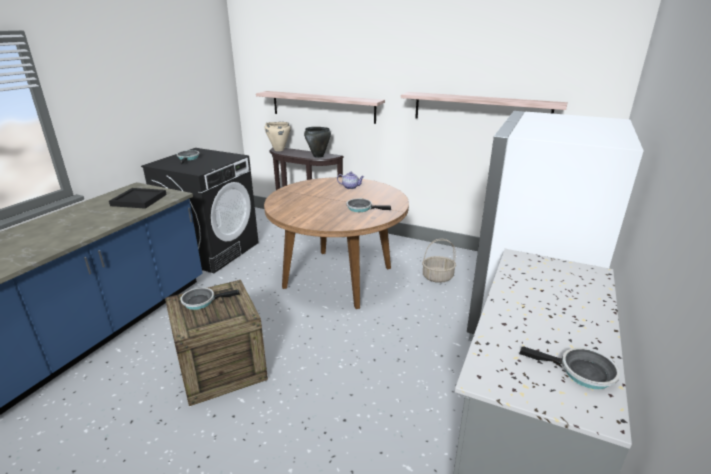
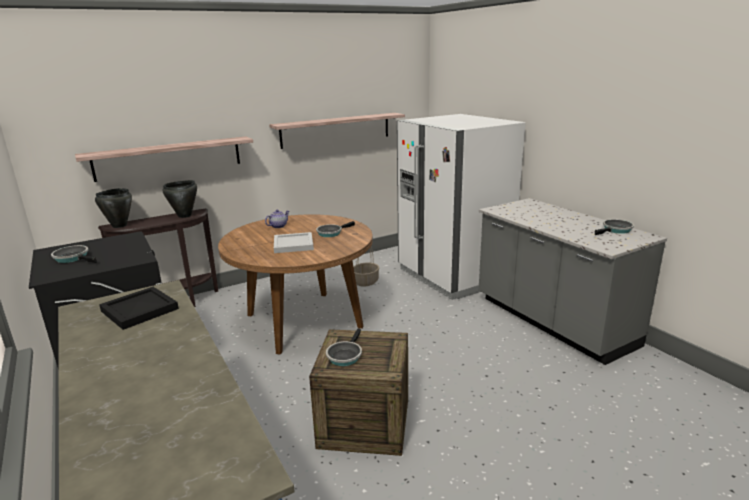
camera: 55 degrees left, 5 degrees down
(278, 150) = (119, 226): beige cooking pot -> black cooking pot
(317, 204) = (293, 245): none -> white tray

